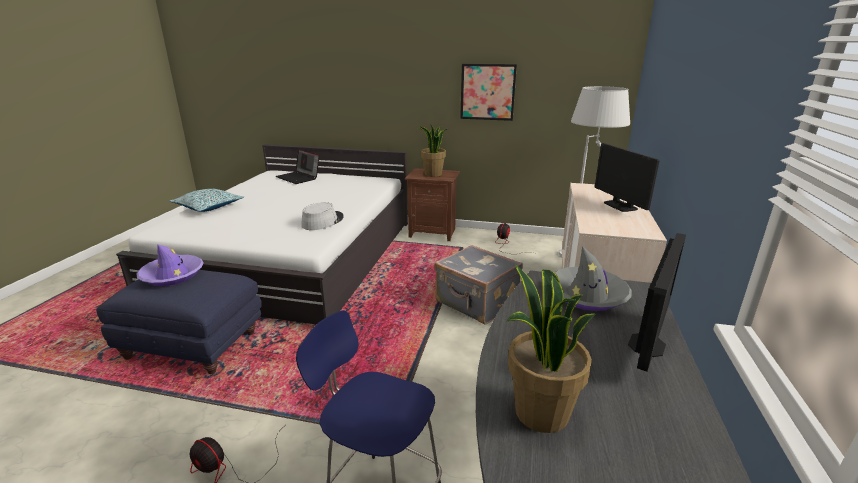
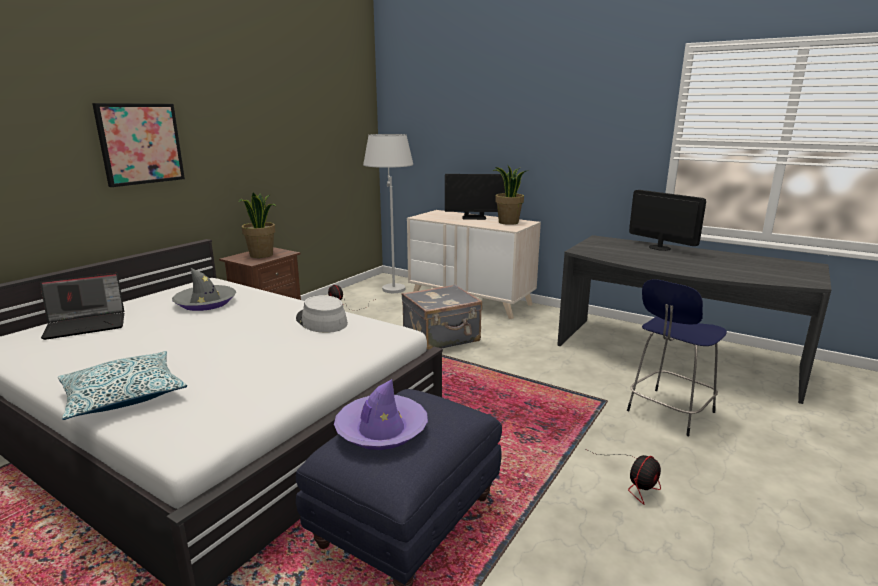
camera: 70 degrees left, 5 degrees down
(487, 92) = (278, 149): picture -> picture (140, 144)
(540, 412) = (722, 271): potted plant -> potted plant (508, 222)
(587, 295) = (604, 247): grey hat -> grey hat (205, 303)

